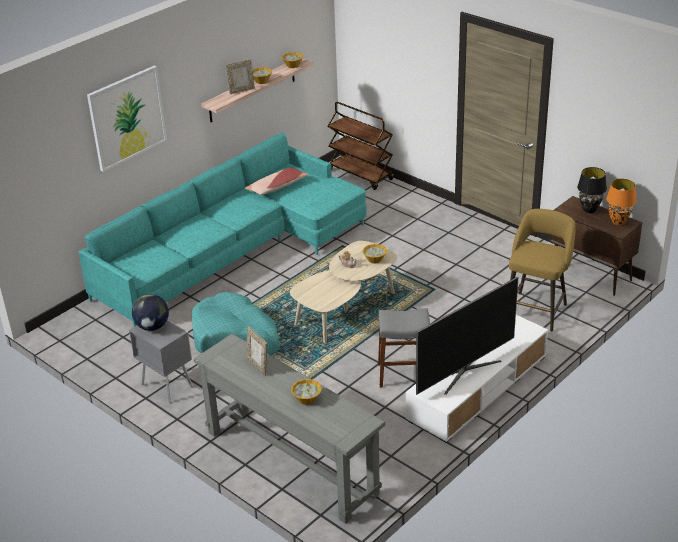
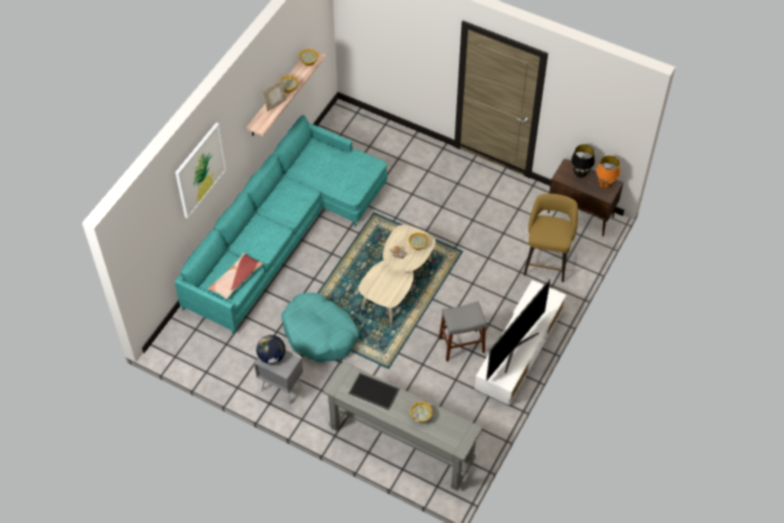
camera: 15 degrees left, 20 degrees up
(258, 366) = (374, 391): picture frame -> tray
(277, 187) = (311, 171): pillow -> pillow (236, 279)
(361, 175) = (364, 122): brown cart -> none

